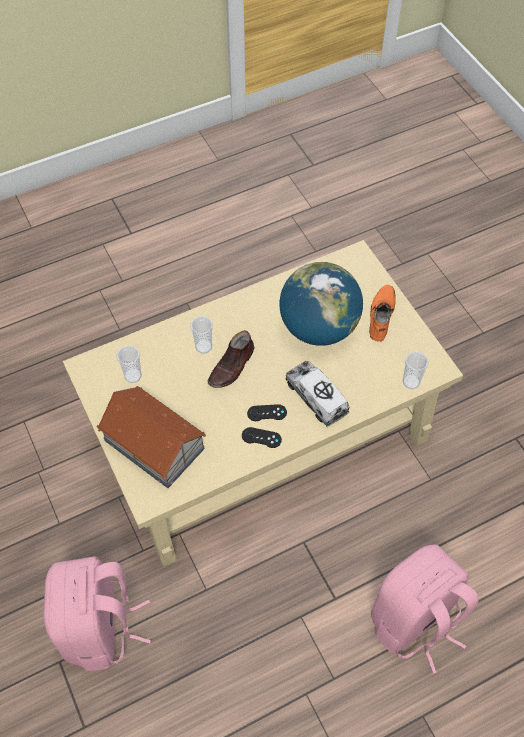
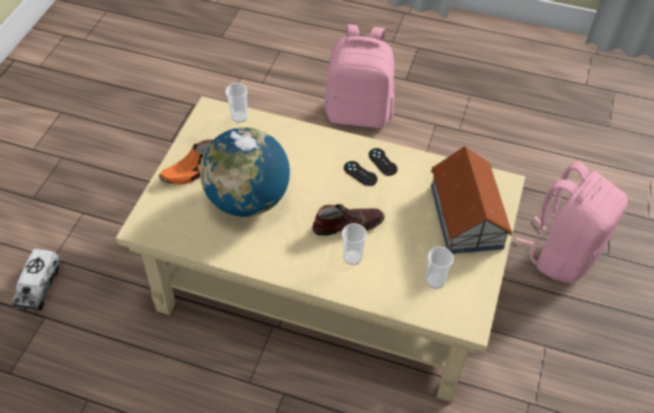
camera: 135 degrees left, 5 degrees down
(316, 398) = (314, 156): toy truck -> toy truck (39, 285)

